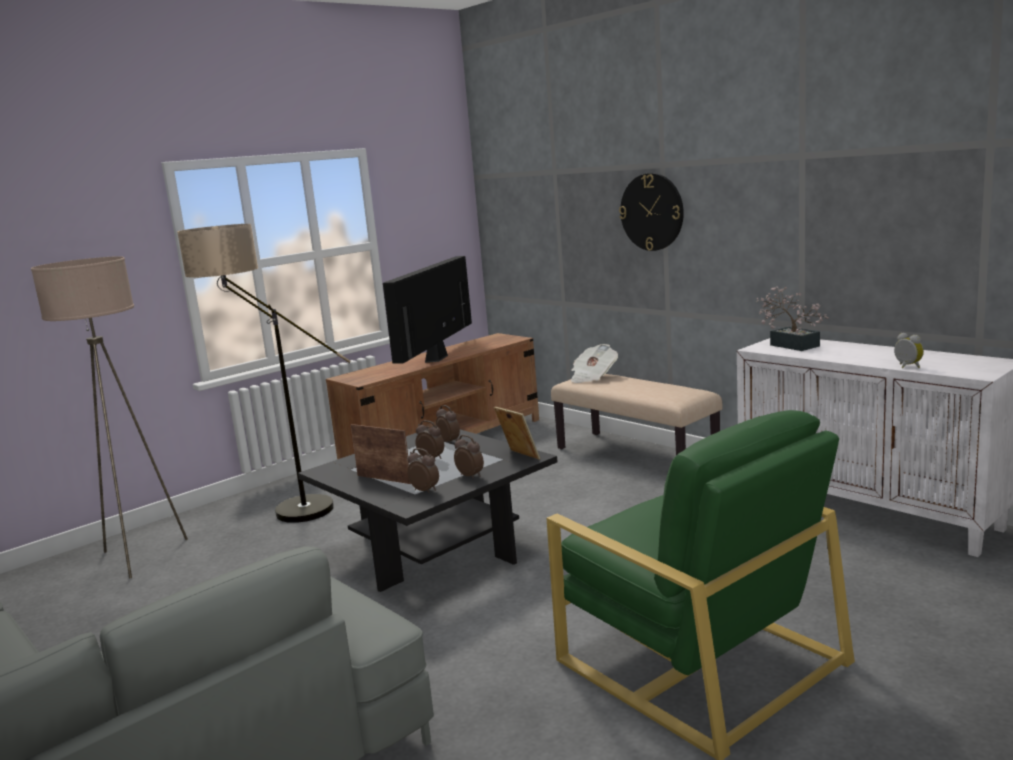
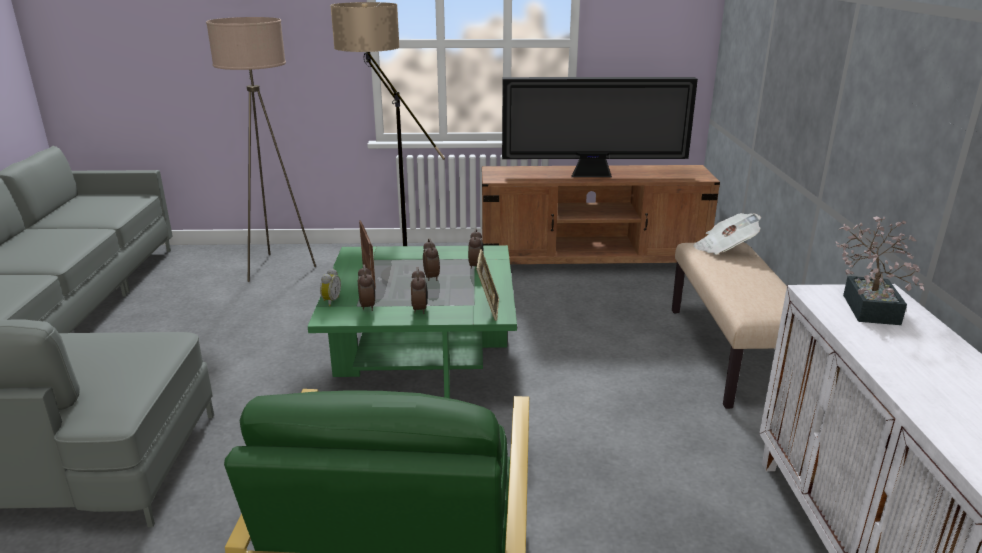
camera: 40 degrees right, 10 degrees up
(436, 358) = (593, 175): television -> television turned 150 degrees counterclockwise
(436, 548) = (423, 360): black coffee table -> green coffee table
(652, 212) = (833, 63): wall clock -> none
(907, 367) = (934, 419): alarm clock -> alarm clock (330, 301)

